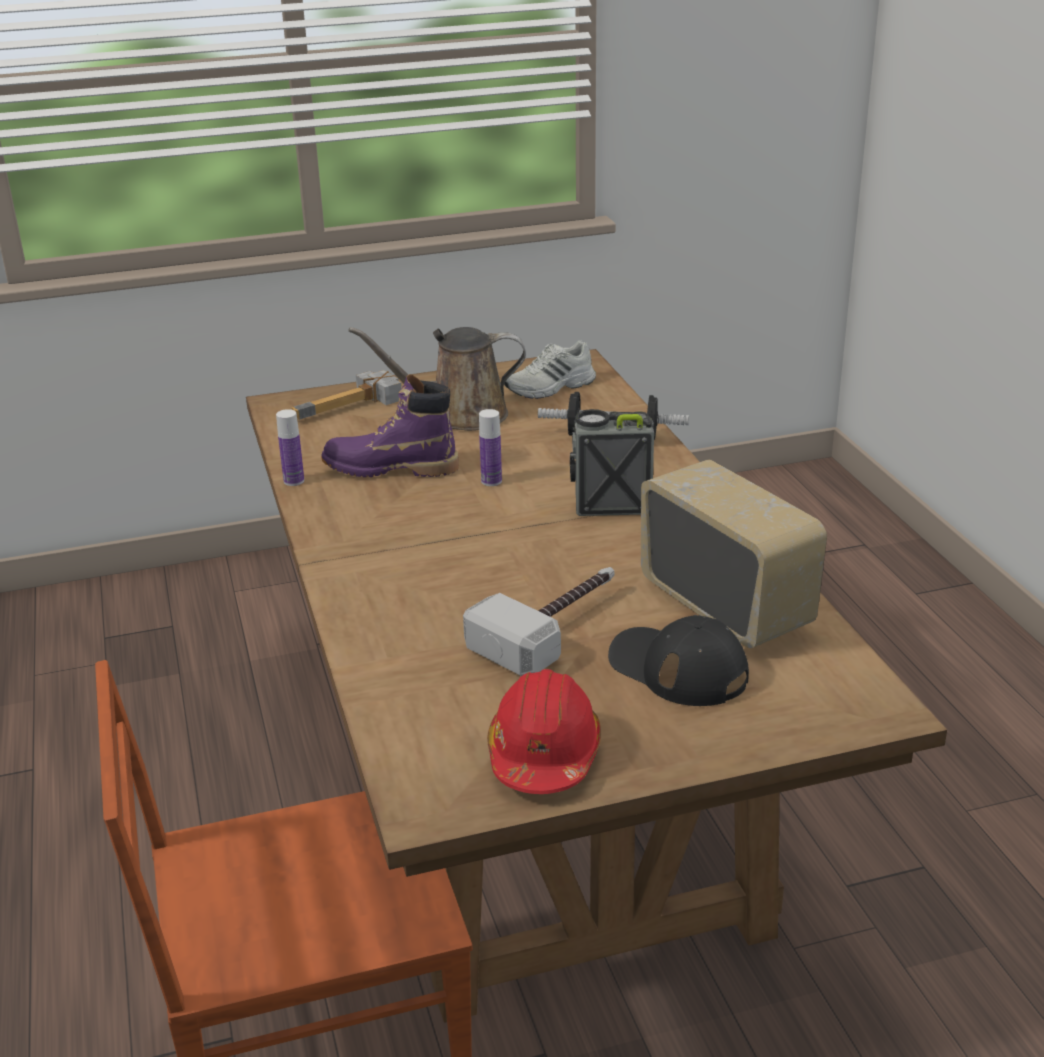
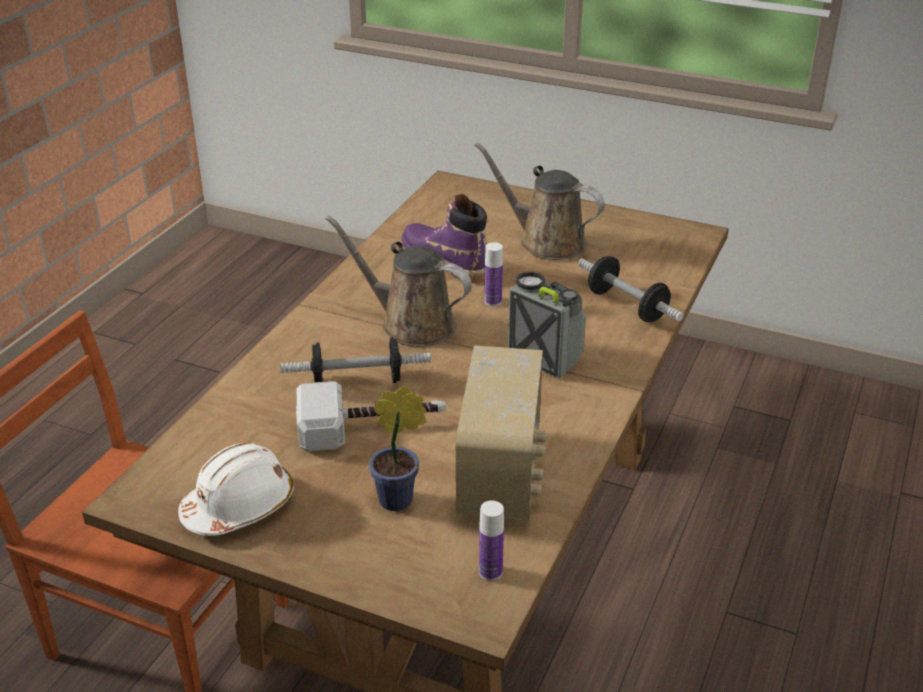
camera: 40 degrees right, 5 degrees up
(294, 481) = (377, 244): bottle -> bottle (490, 572)
(352, 408) = (487, 206): hammer -> none
(446, 531) = (411, 324): none -> brown watering can
(476, 599) = (357, 381): none -> dumbbell
(544, 754) = (239, 506): red hard hat -> white hard hat
(551, 388) = (644, 246): white shoe -> none
(677, 668) = (400, 499): black cap -> potted plant

